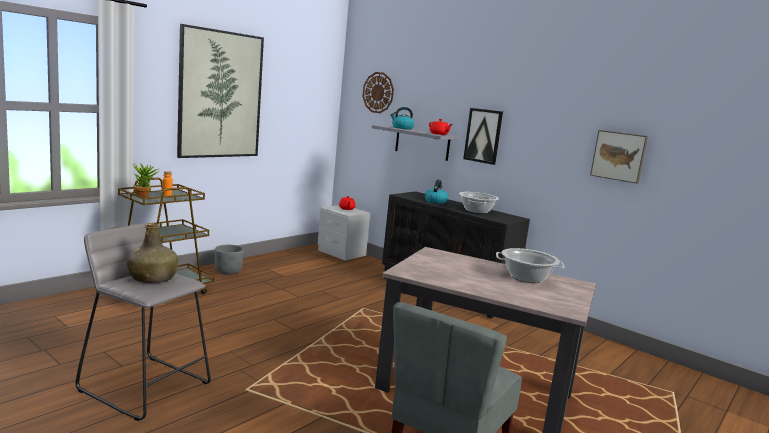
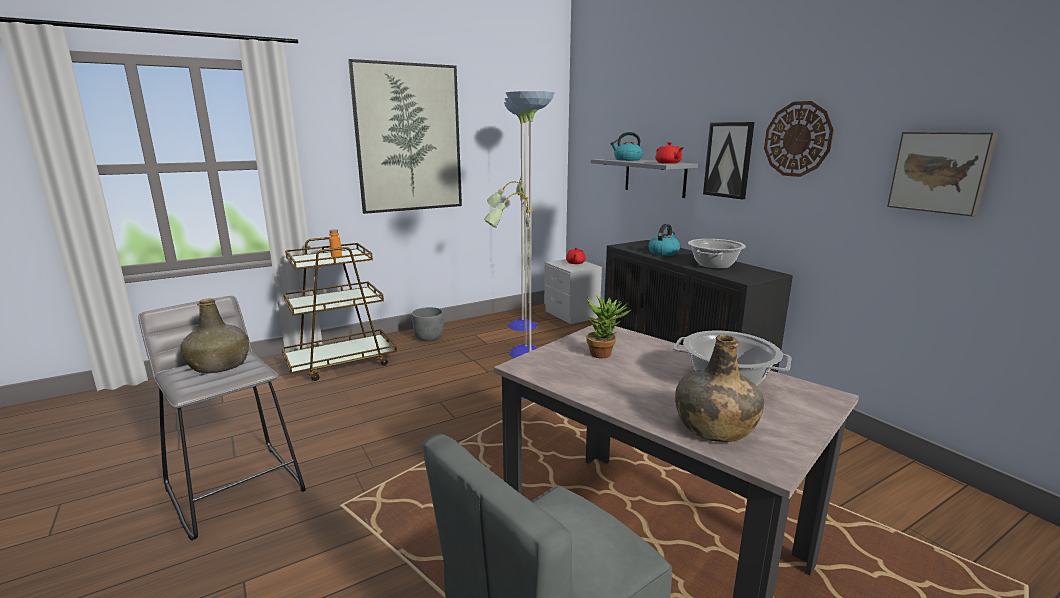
camera: 20 degrees right, 5 degrees up
(145, 196) = (310, 258): potted plant -> potted plant (604, 353)
(319, 282) = (523, 352): none -> floor lamp
(378, 92) = (605, 118): wall clock -> wall clock (797, 139)
(534, 298) = (714, 427): none -> green bottle

